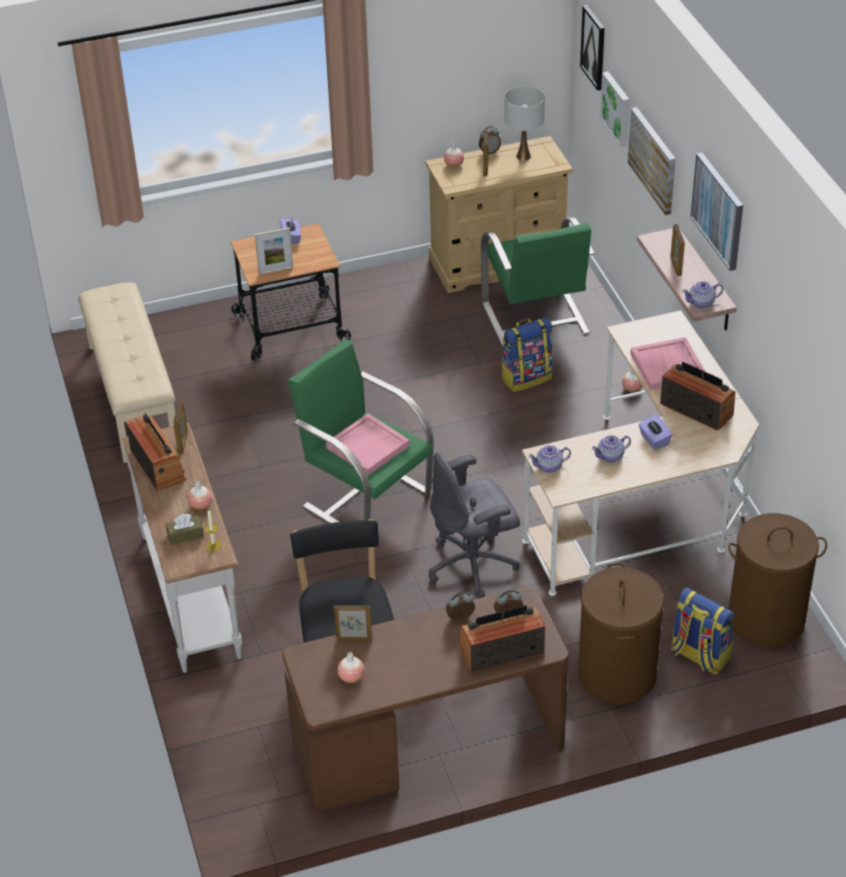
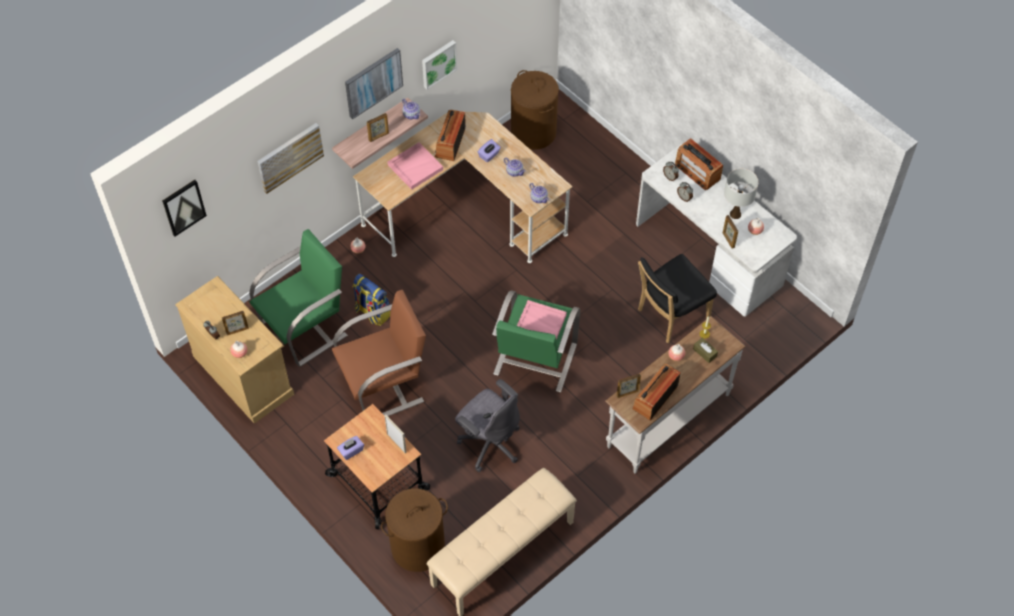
camera: 115 degrees left, 15 degrees up
(415, 362) = (383, 384): none -> brown armchair
(428, 745) = (709, 253): brown desk -> white desk
(473, 565) = (563, 280): grey office chair -> grey office chair (489, 443)
(523, 156) = (211, 311): white table lamp -> white table lamp (735, 214)
(616, 674) = (611, 186): brown laundry basket -> brown laundry basket (418, 547)
(617, 108) = (231, 194): picture -> picture (438, 63)
(699, 655) = (577, 154): backpack -> none

